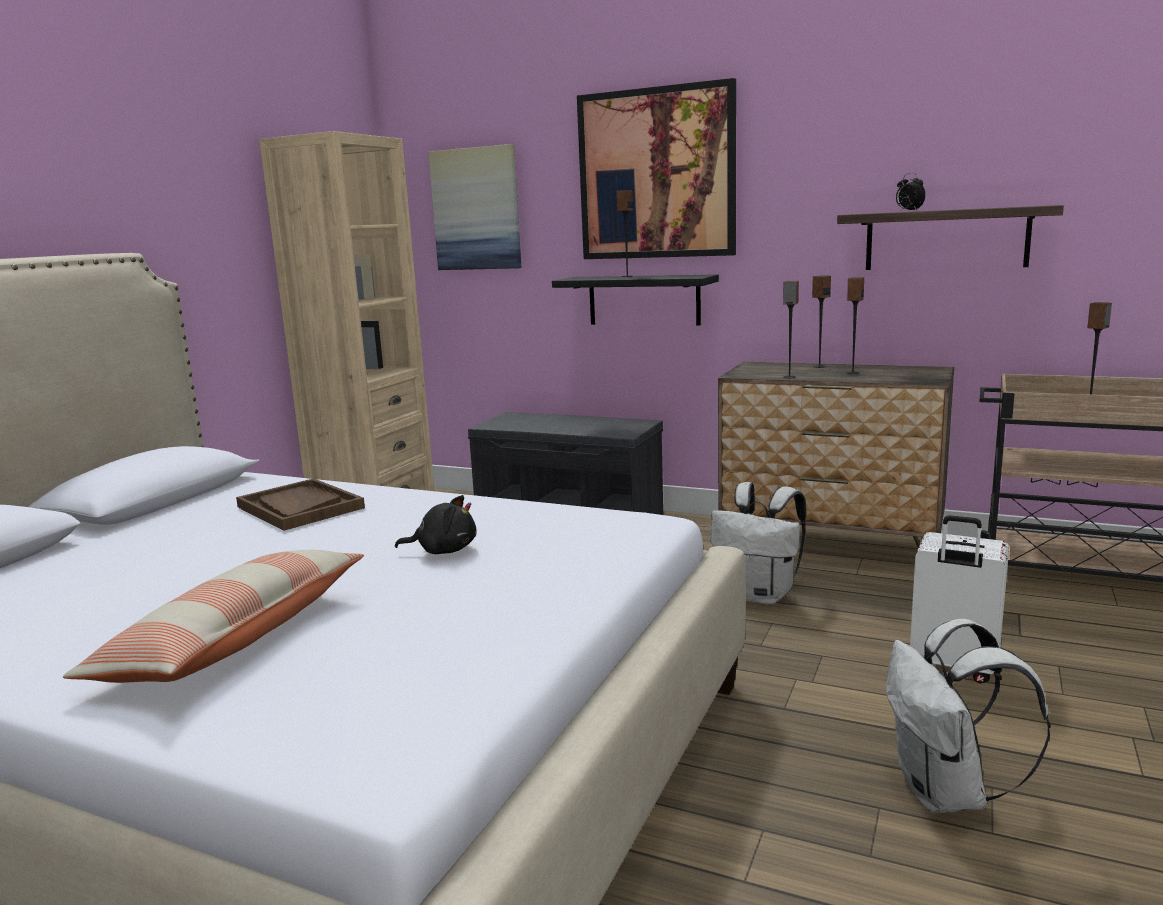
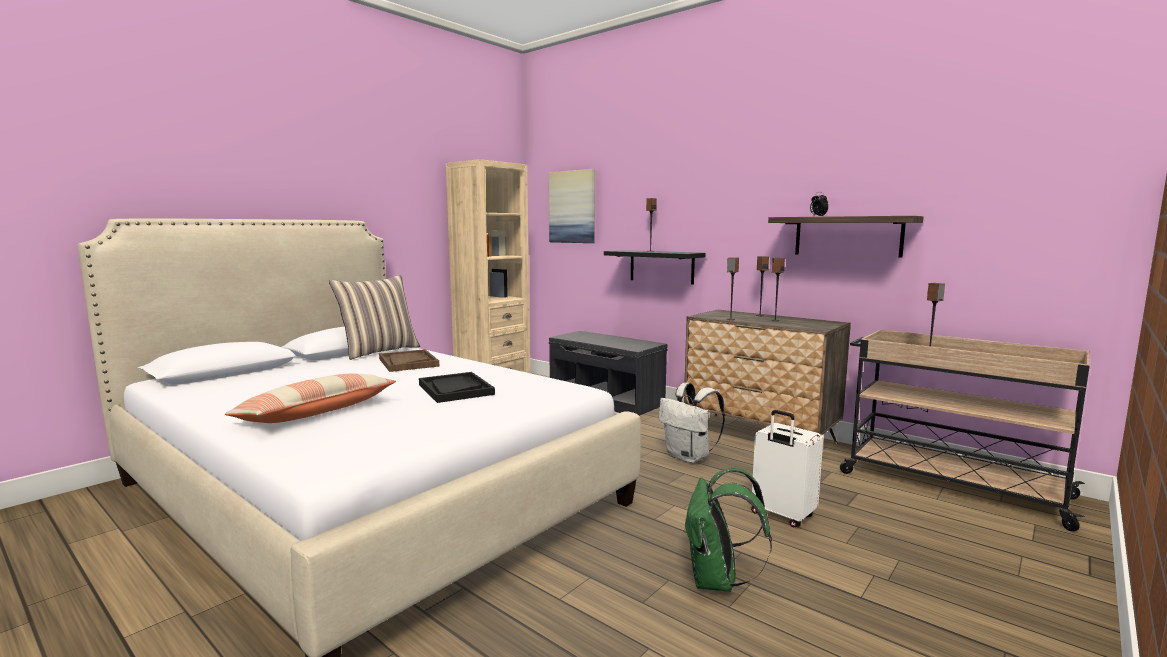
camera: 15 degrees right, 5 degrees down
(220, 491) = (379, 351): none -> pillow
(443, 550) = (455, 389): black plush toy -> black tray
(656, 174) = (672, 189): picture -> none
(947, 794) = (717, 581): white backpack -> green backpack

